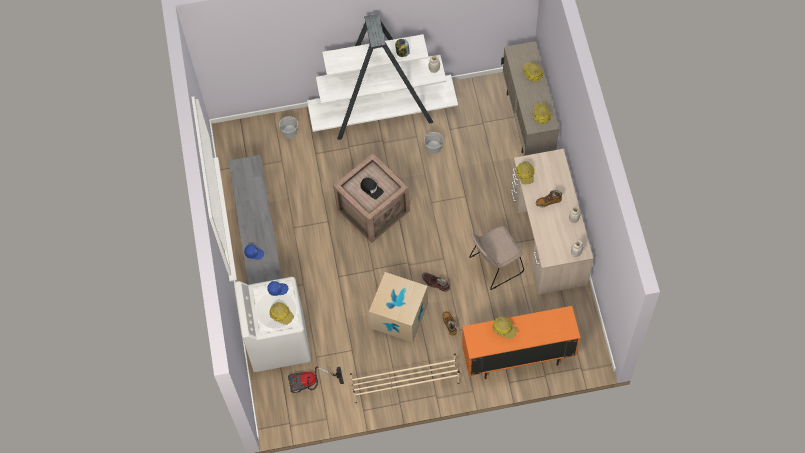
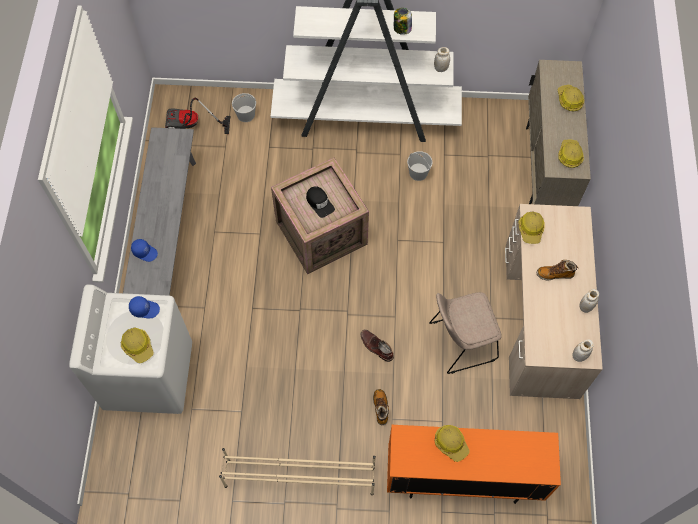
camera: 10 degrees right, 0 degrees up
(311, 383) = (174, 445): vacuum cleaner -> vacuum cleaner (192, 126)
(399, 315) = (317, 380): cardboard box -> none

